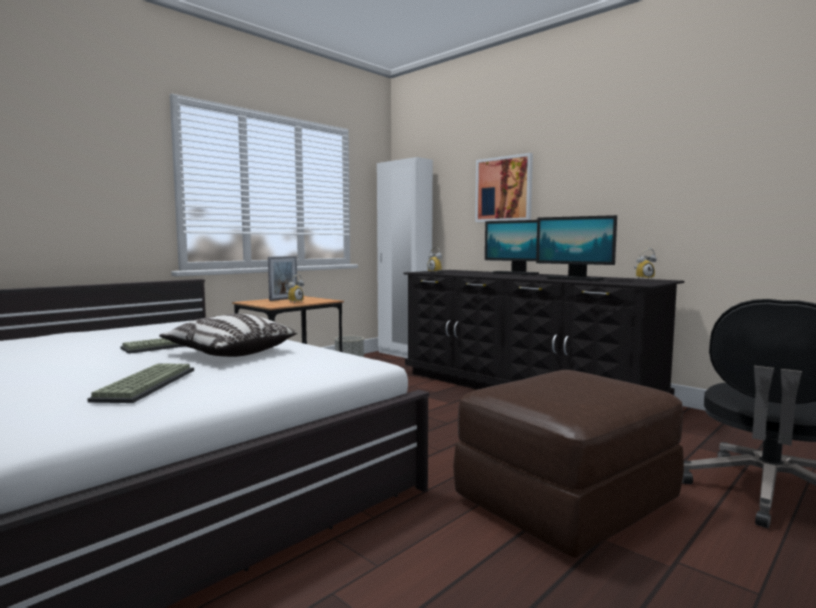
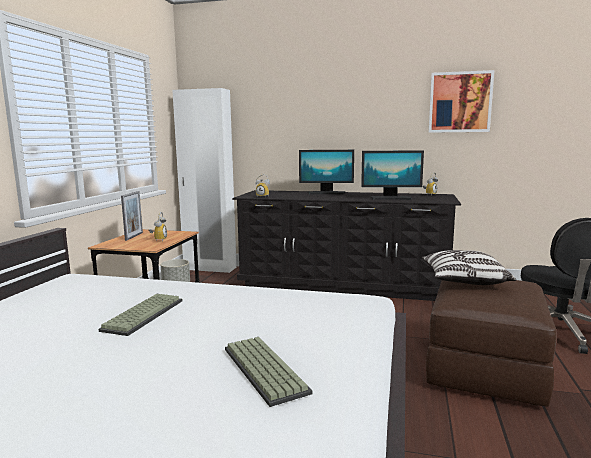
camera: 30 degrees left, 5 degrees up
(230, 353) = (228, 312): pillow -> pillow (463, 281)
(503, 189) = (304, 121): picture -> picture (460, 102)

